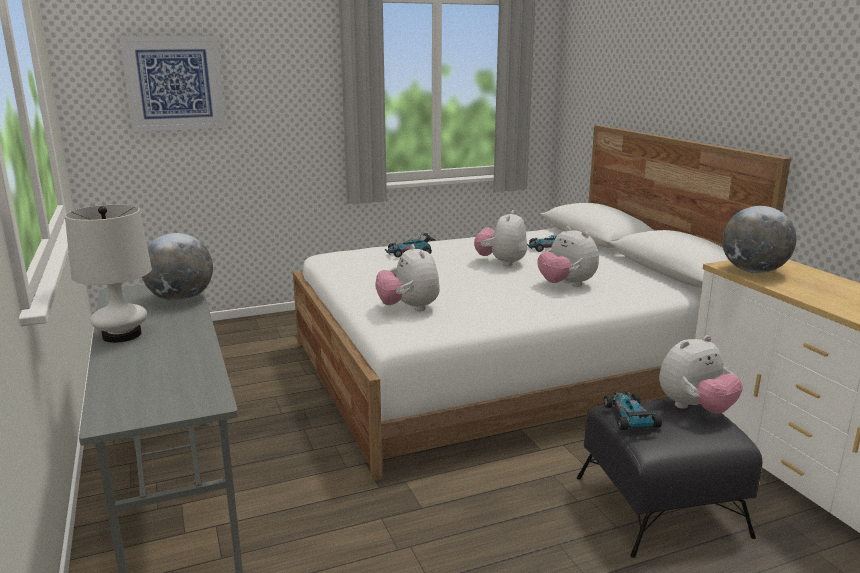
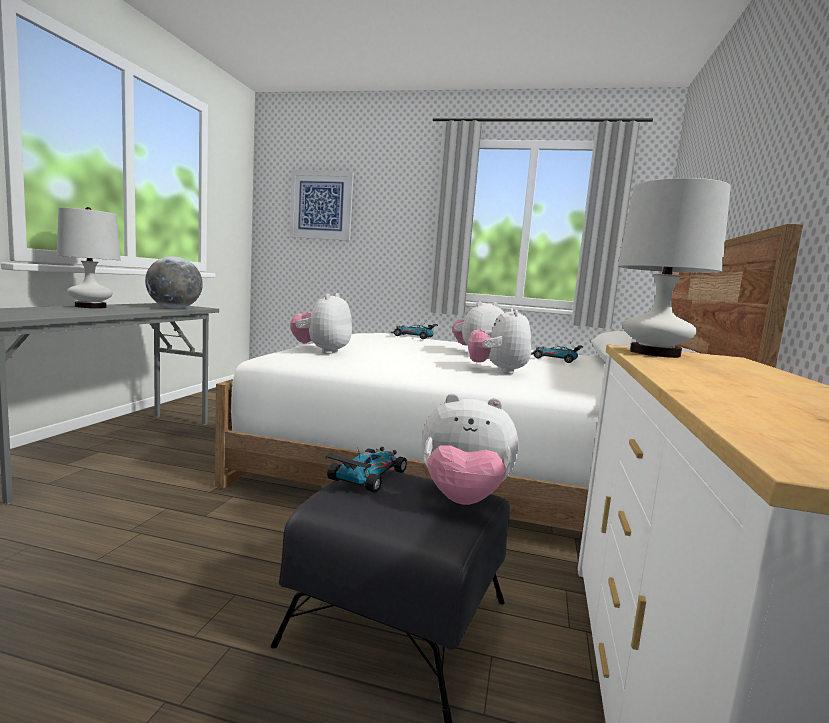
camera: 35 degrees right, 10 degrees down
(753, 271) = (654, 353): globe -> white table lamp

